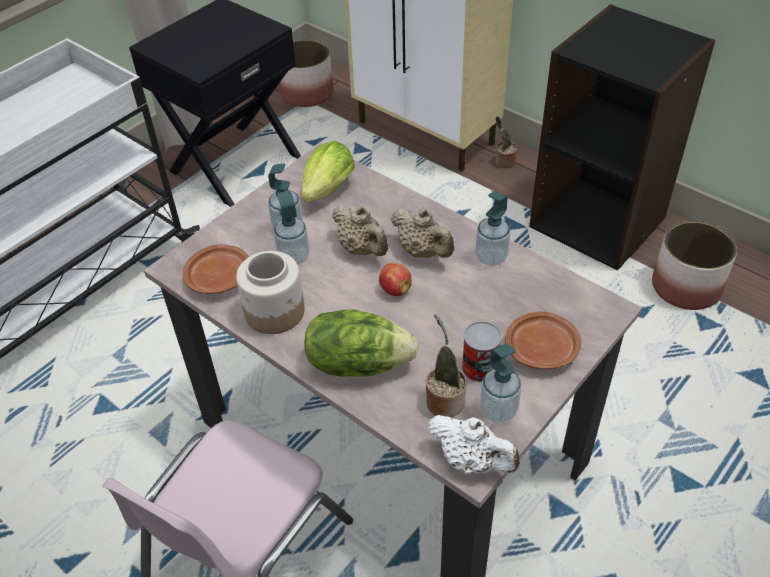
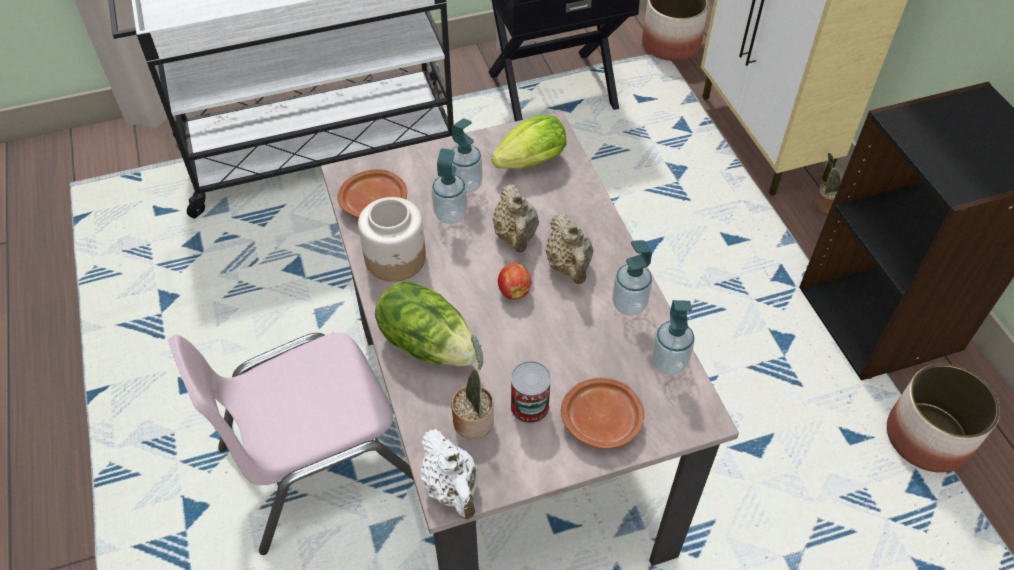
camera: 30 degrees right, 5 degrees up
(498, 410) = (513, 456): soap dispenser -> soap dispenser (669, 362)

